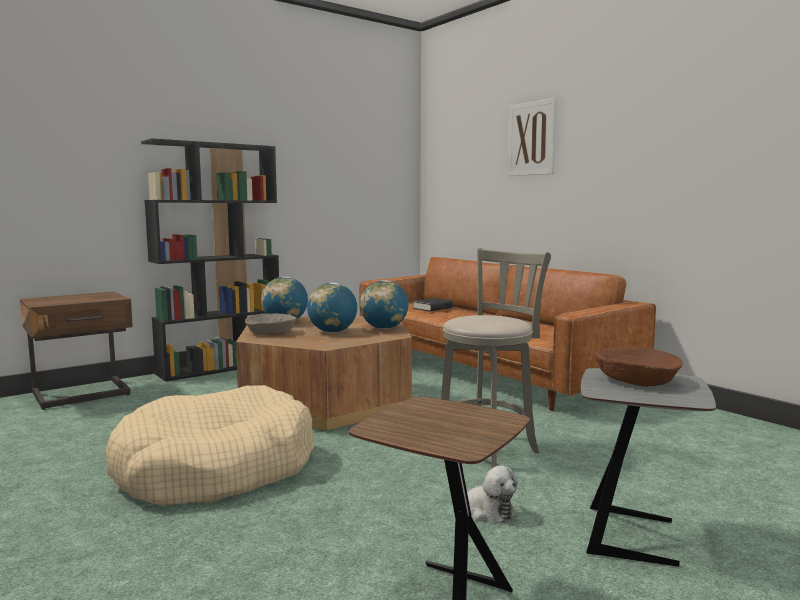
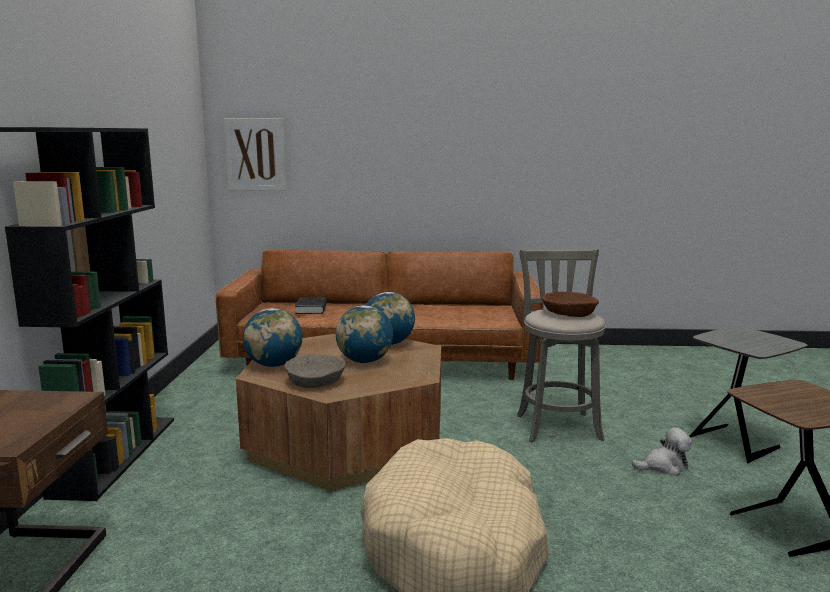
camera: 50 degrees left, 5 degrees up
(531, 138) = (382, 120): picture -> picture (255, 154)
(635, 379) = (734, 337): brown bowl -> brown bowl (568, 313)

